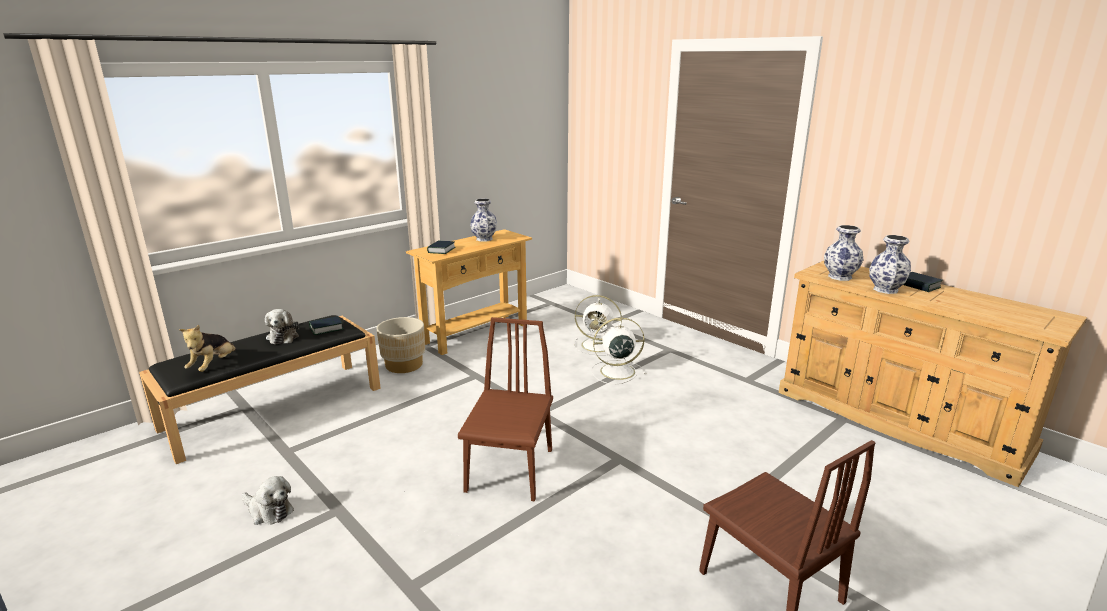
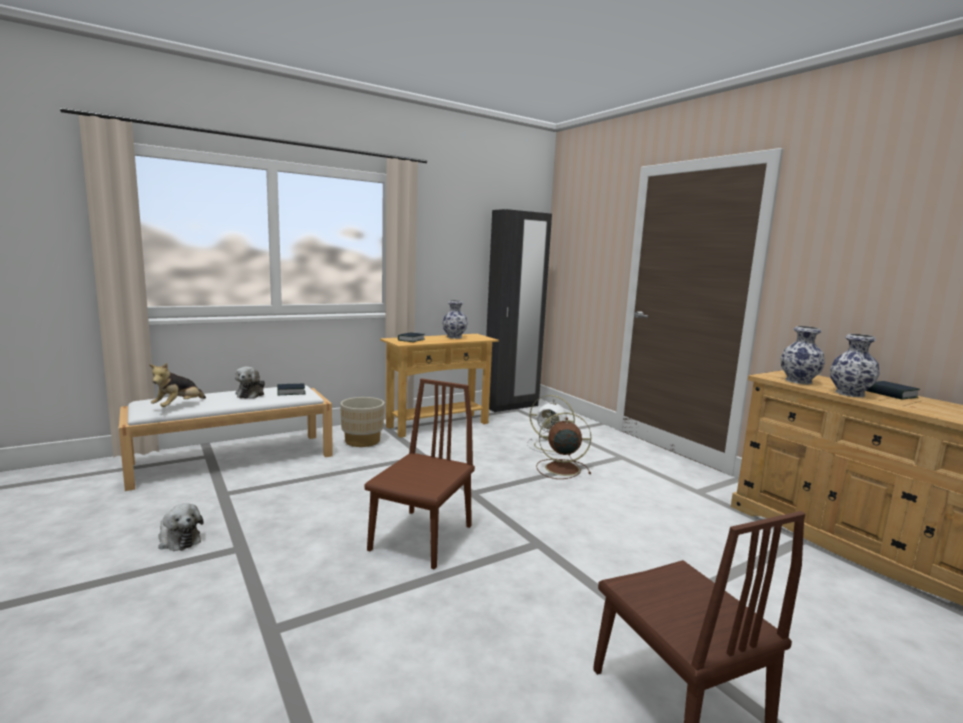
camera: 10 degrees right, 10 degrees down
(275, 407) = (234, 459): black bench -> white bench
(543, 299) = (511, 406): none -> black wardrobe
(615, 371) = (560, 468): white fan -> brown fan

